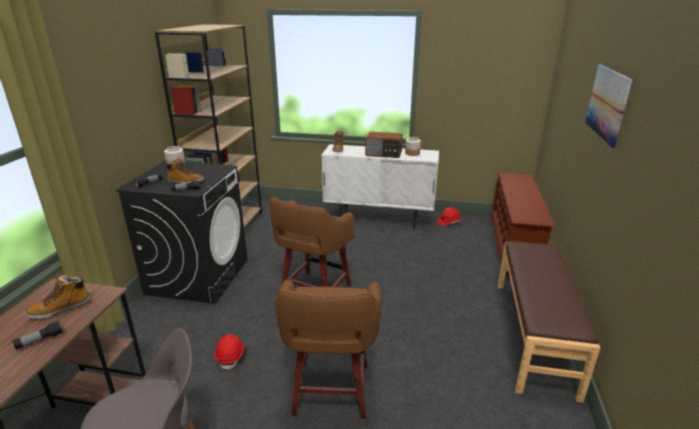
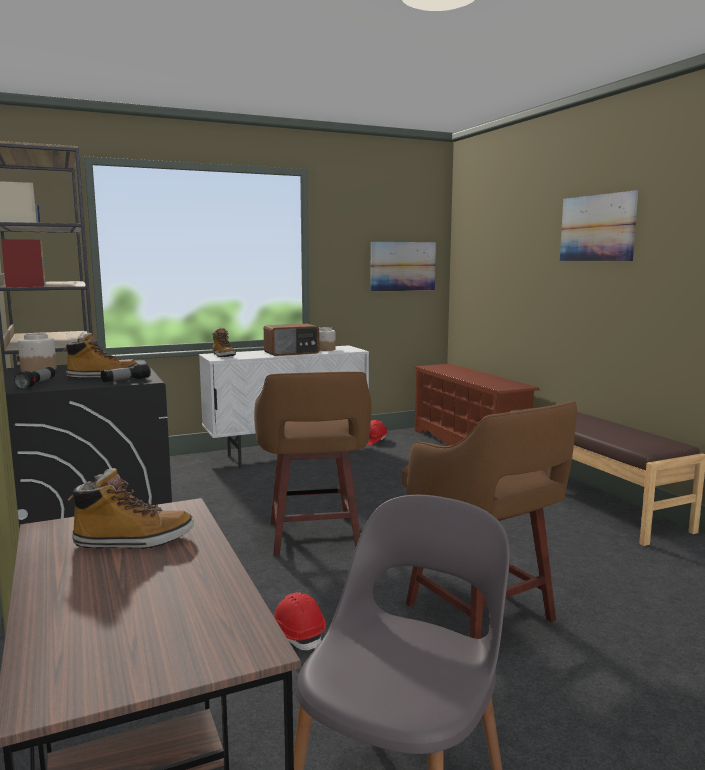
camera: 35 degrees left, 15 degrees down
(40, 340) = (182, 575): flashlight -> none
(60, 309) = (133, 541): boot -> boot turned 120 degrees counterclockwise
(501, 90) = (403, 266): none -> picture

